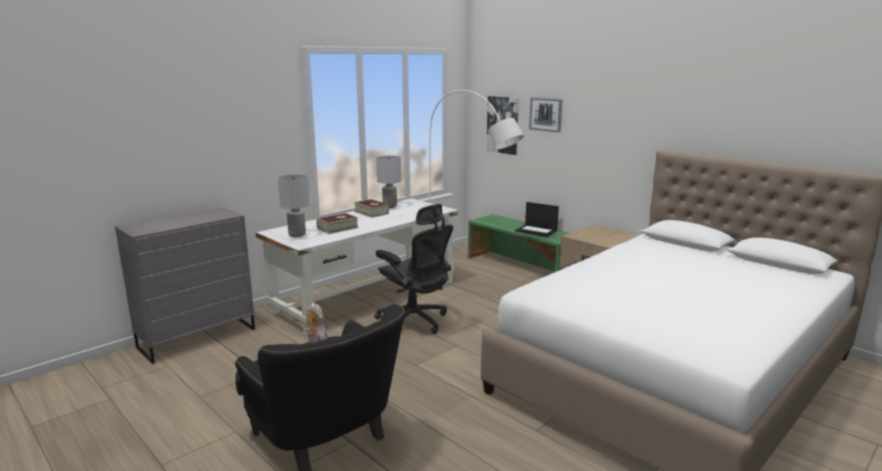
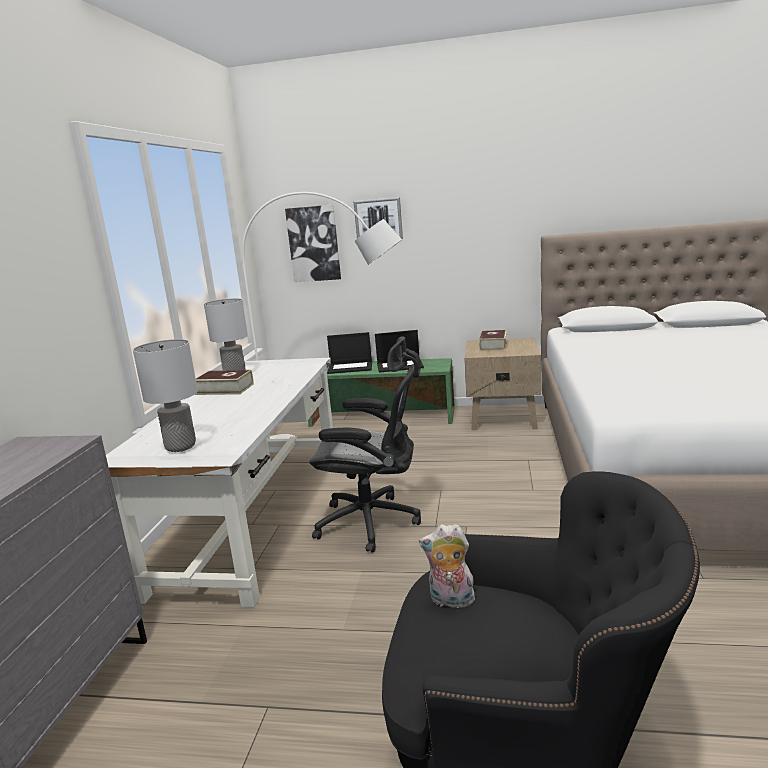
camera: 35 degrees left, 0 degrees up
(337, 228) = (222, 420): book -> book (493, 345)
(505, 223) = (351, 367): none -> laptop

